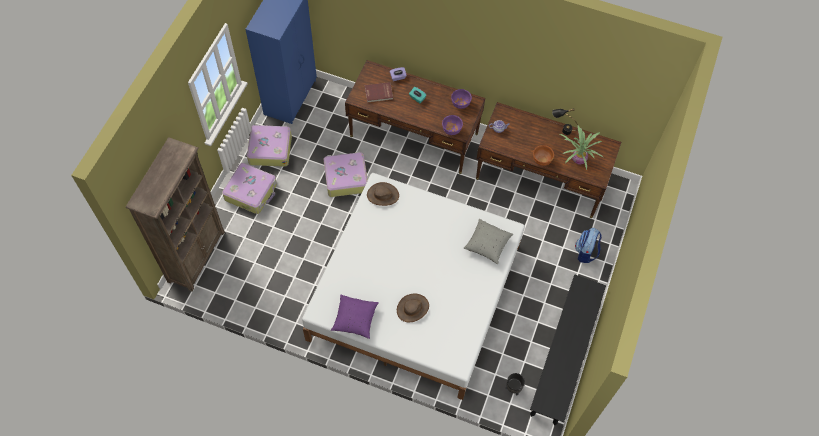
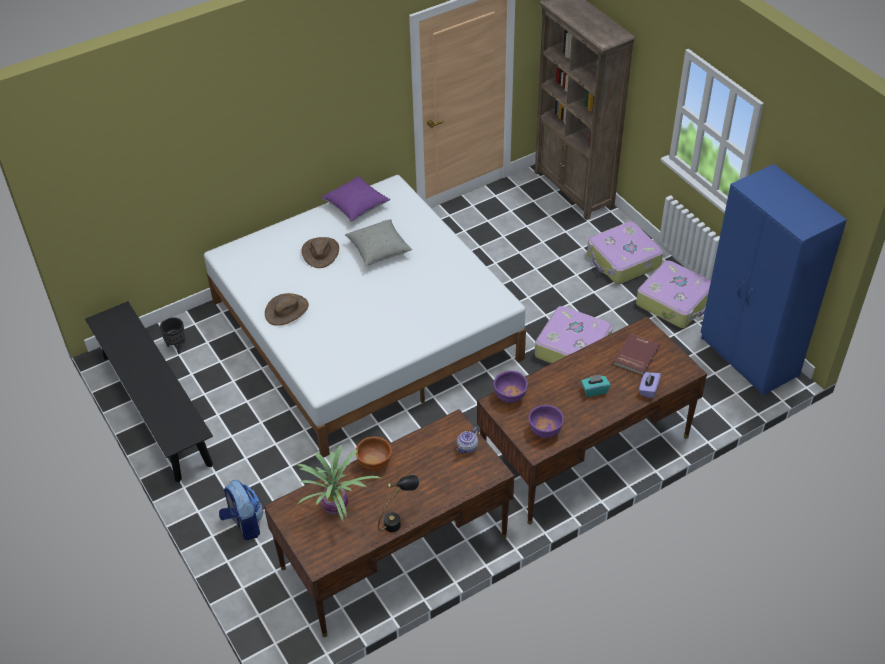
camera: 130 degrees right, 15 degrees down
(382, 195) = (482, 299): brown hat -> brown hat (286, 310)
(487, 245) = (325, 354): grey pillow -> grey pillow (378, 250)

